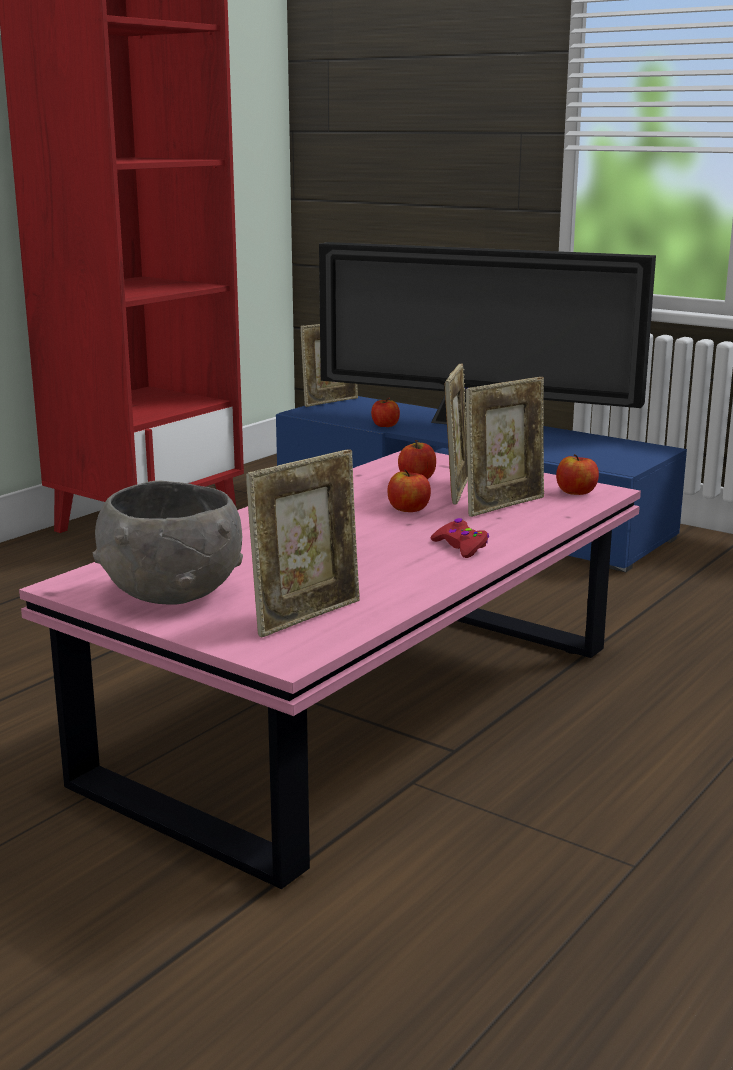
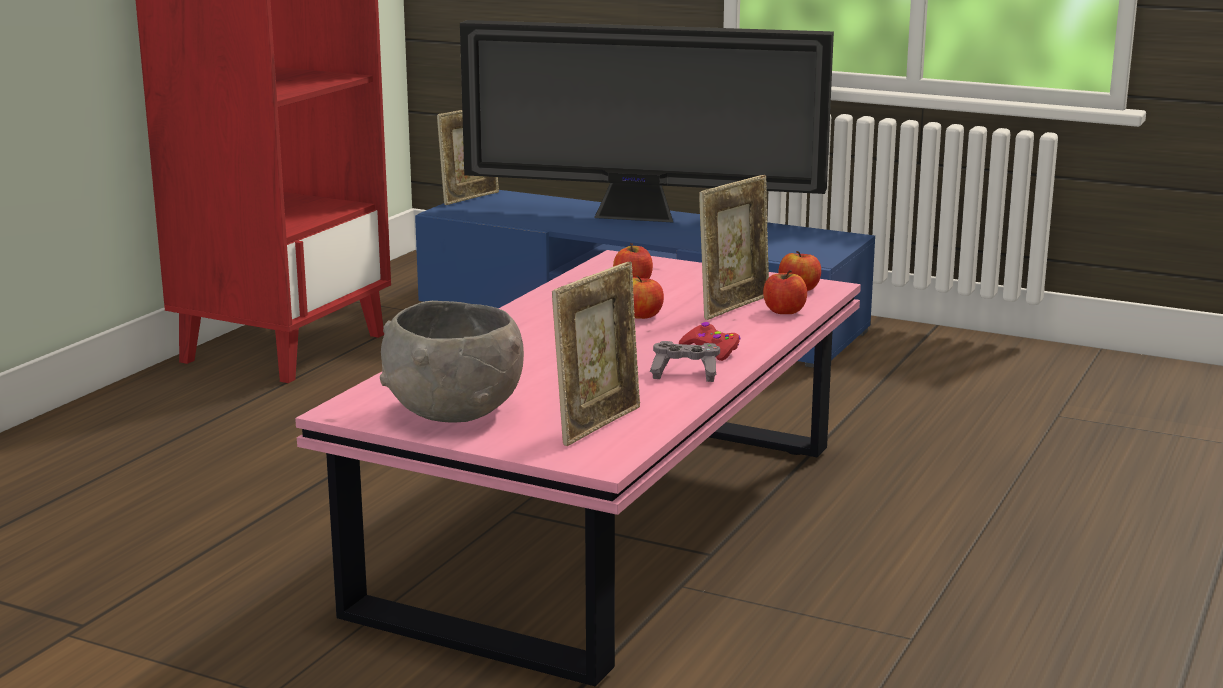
camera: 10 degrees left, 0 degrees up
(385, 425) = (545, 223): apple -> apple (784, 311)
(423, 569) = (685, 373): none -> grey game controller
(456, 490) = (679, 293): picture frame -> none

